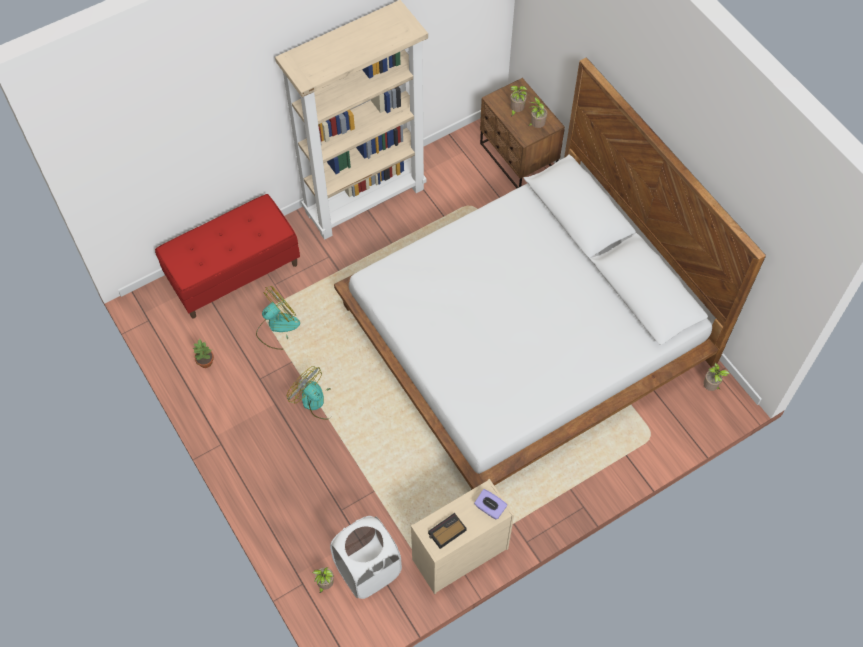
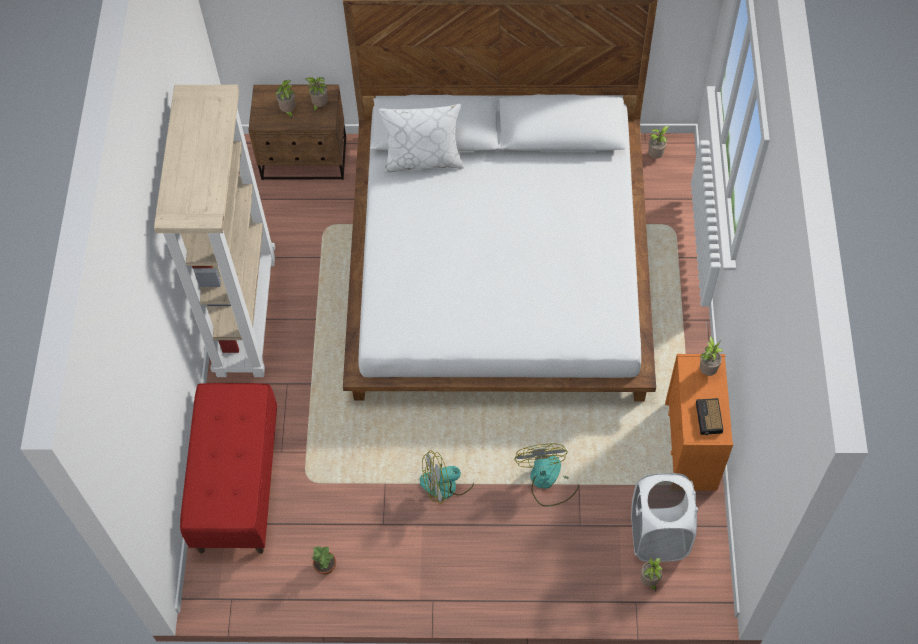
camera: 55 degrees left, 0 degrees up
(277, 327) = (335, 476): fan -> fan (547, 481)
(459, 555) = (690, 447): beige dresser -> orange dresser
(490, 508) = (707, 370): purple tissue box -> potted plant
(546, 218) = (423, 159): none -> white pillow

